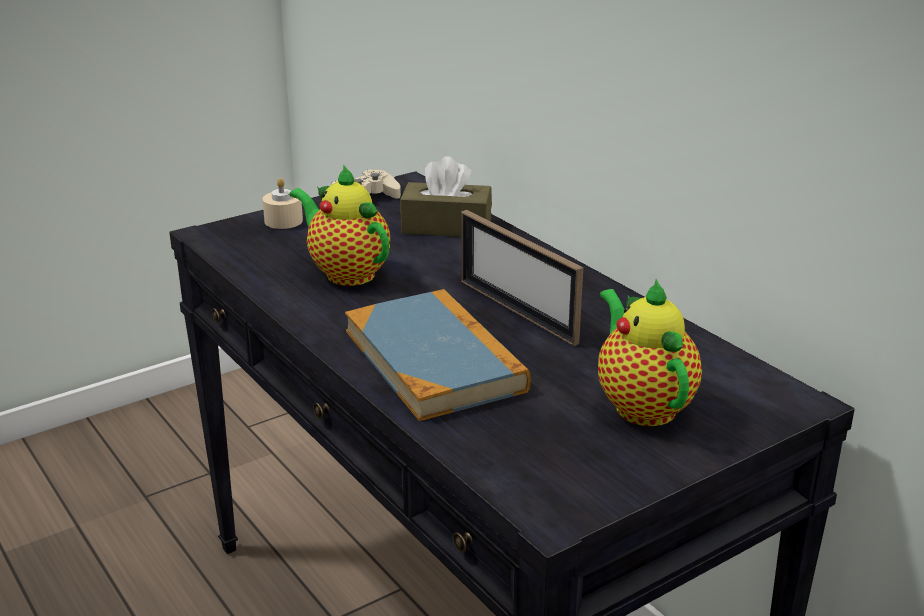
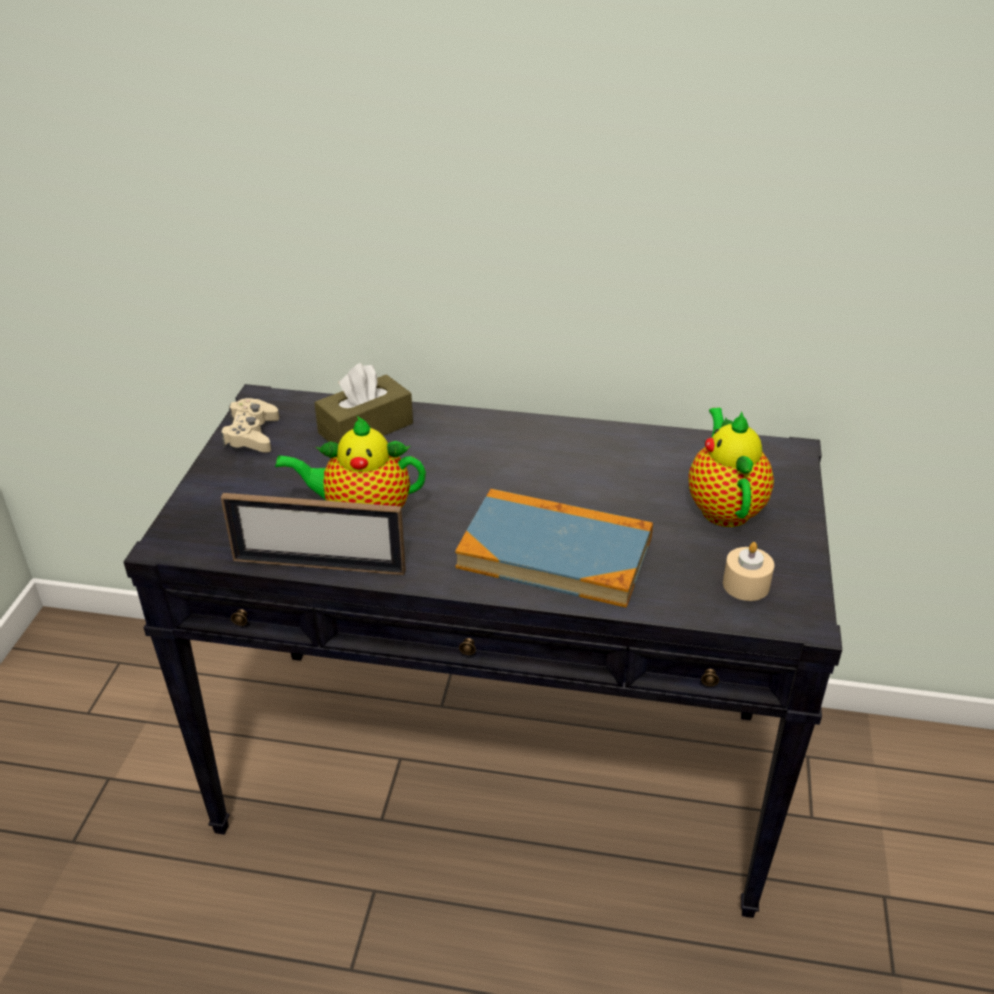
camera: 45 degrees left, 10 degrees up
(283, 221) = (217, 493): beige candle -> beige candle (746, 585)
(517, 311) = (539, 478): picture frame -> picture frame (319, 565)
(641, 405) = (724, 507): teapot -> teapot turned 60 degrees clockwise

